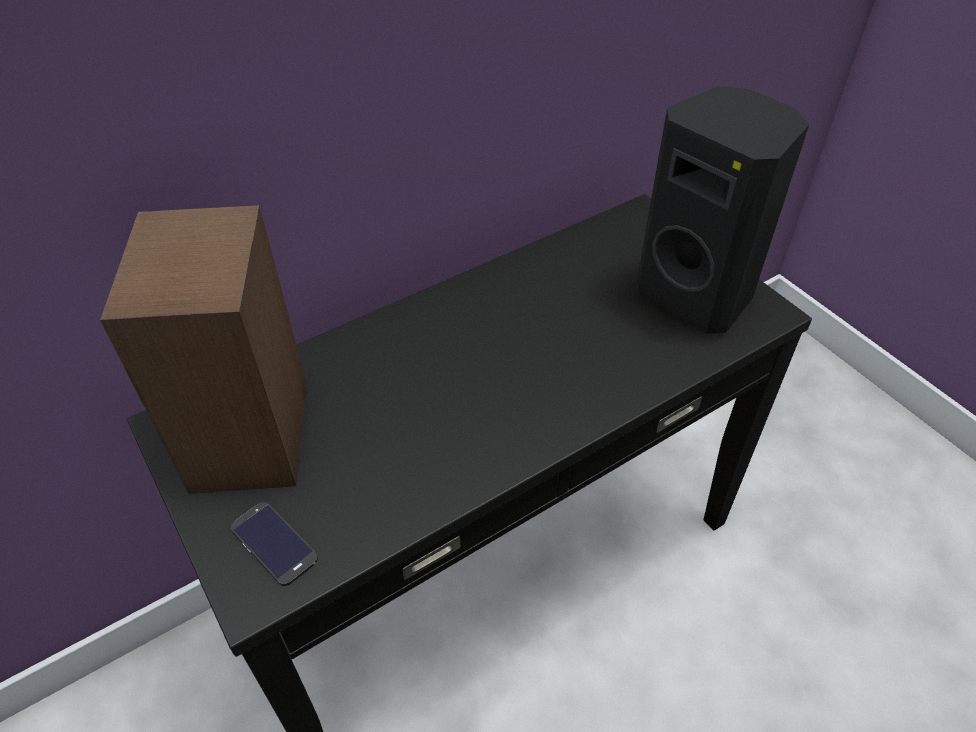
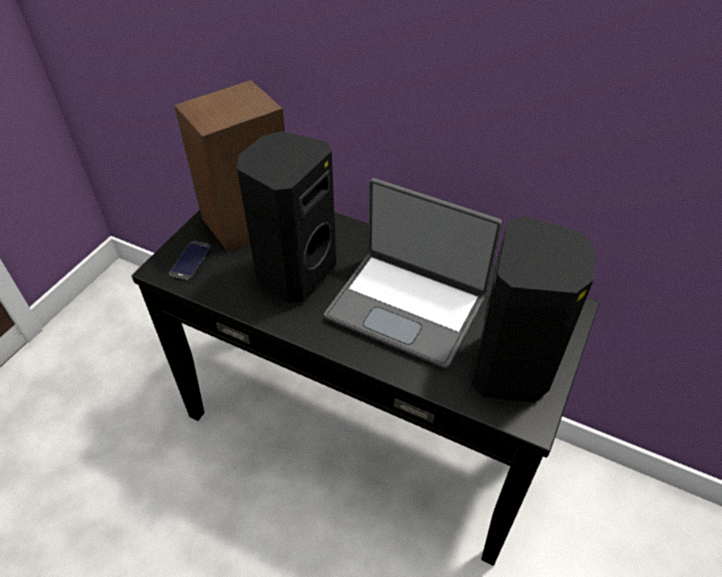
camera: 60 degrees right, 0 degrees up
(406, 422) = (294, 272): none -> black speaker
(552, 336) = (407, 307): none -> laptop

